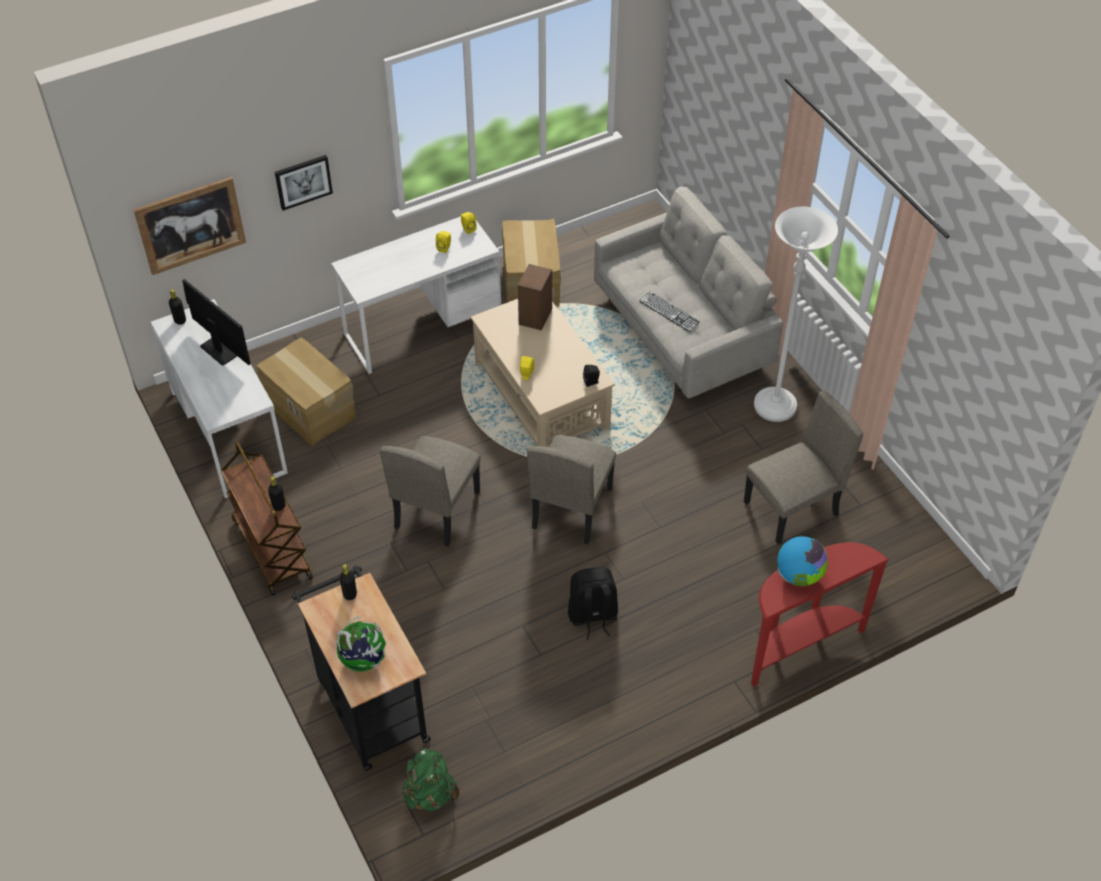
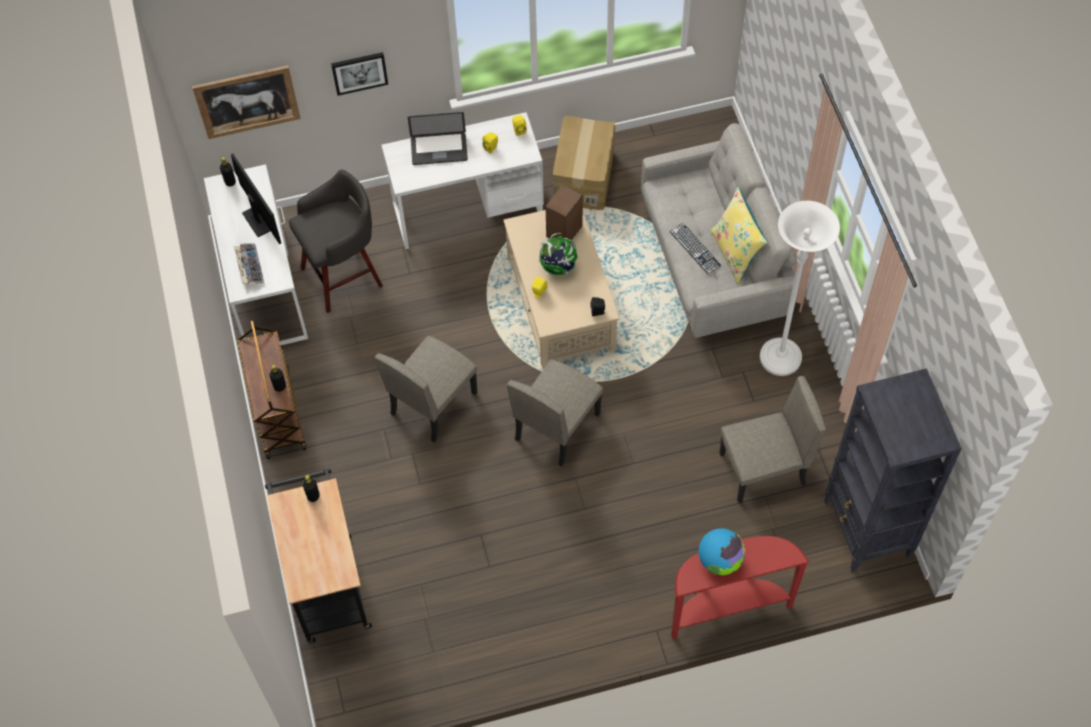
camera: 15 degrees right, 10 degrees up
(220, 393) = (249, 266): none -> keyboard
(311, 408) = (344, 276): cardboard box -> grey stool
(364, 660) = (310, 561): globe -> globe (558, 267)
(392, 258) = (439, 149): none -> laptop
(430, 793) = (359, 676): green backpack -> none
(592, 616) = (546, 539): black backpack -> none
(710, 309) = (735, 253): none -> yellow pillow
(913, 545) = (867, 530): none -> black bookcase

